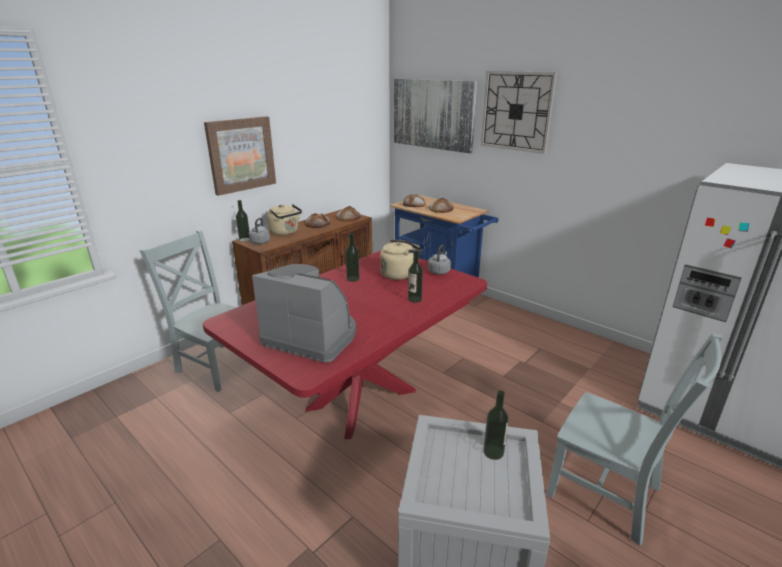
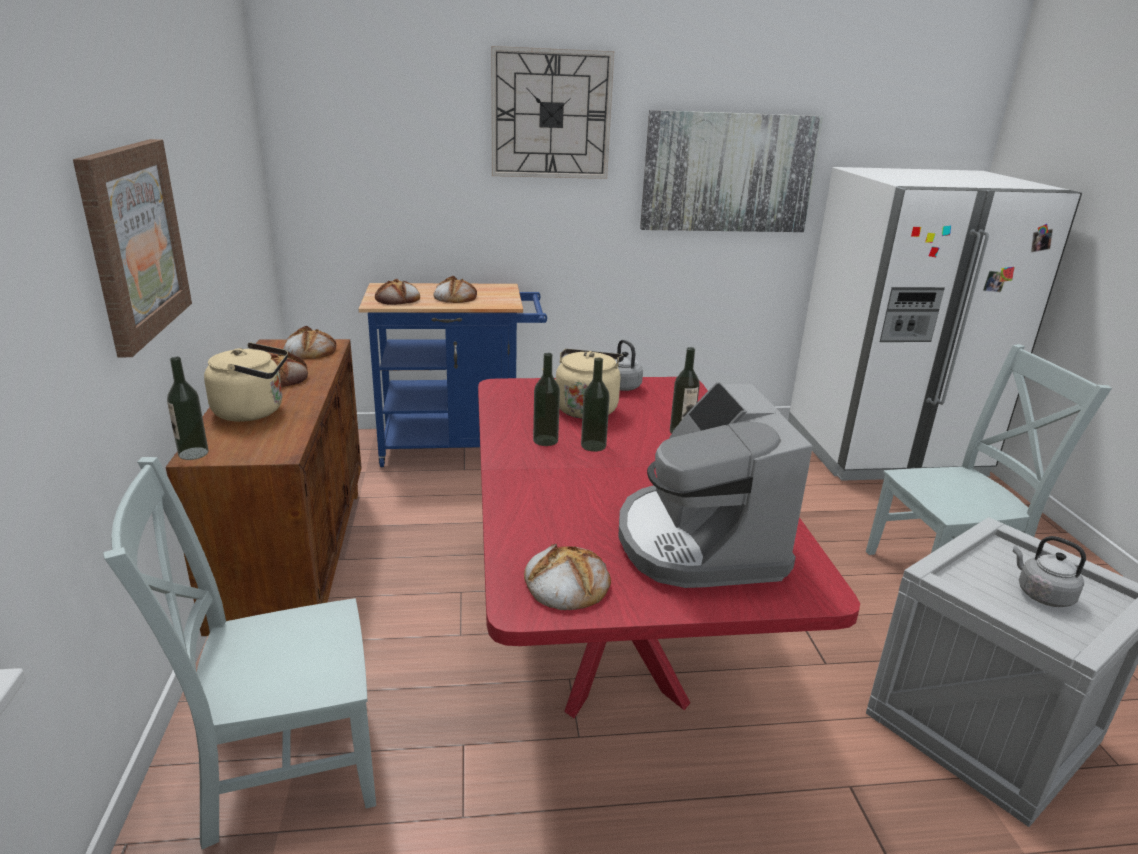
camera: 50 degrees left, 0 degrees up
(245, 323) = (565, 583): none -> bread
(260, 242) = (244, 445): grey kettle -> grey kettle (1041, 594)
(312, 336) = (698, 542): coffee machine -> coffee machine turned 75 degrees counterclockwise
(433, 114) = (378, 126): picture -> picture (728, 173)
(493, 452) = (1003, 561): bottle -> bottle (593, 446)

